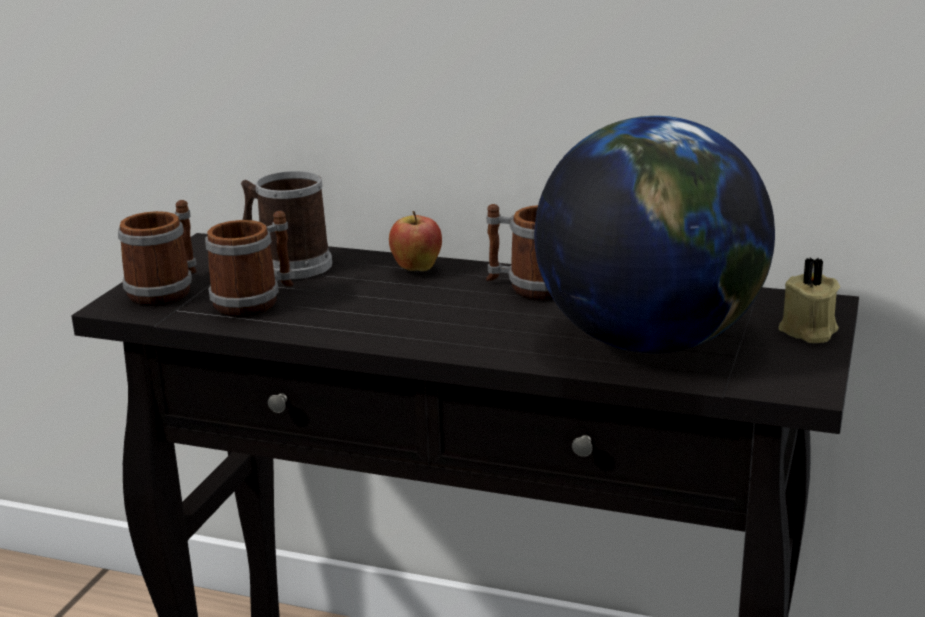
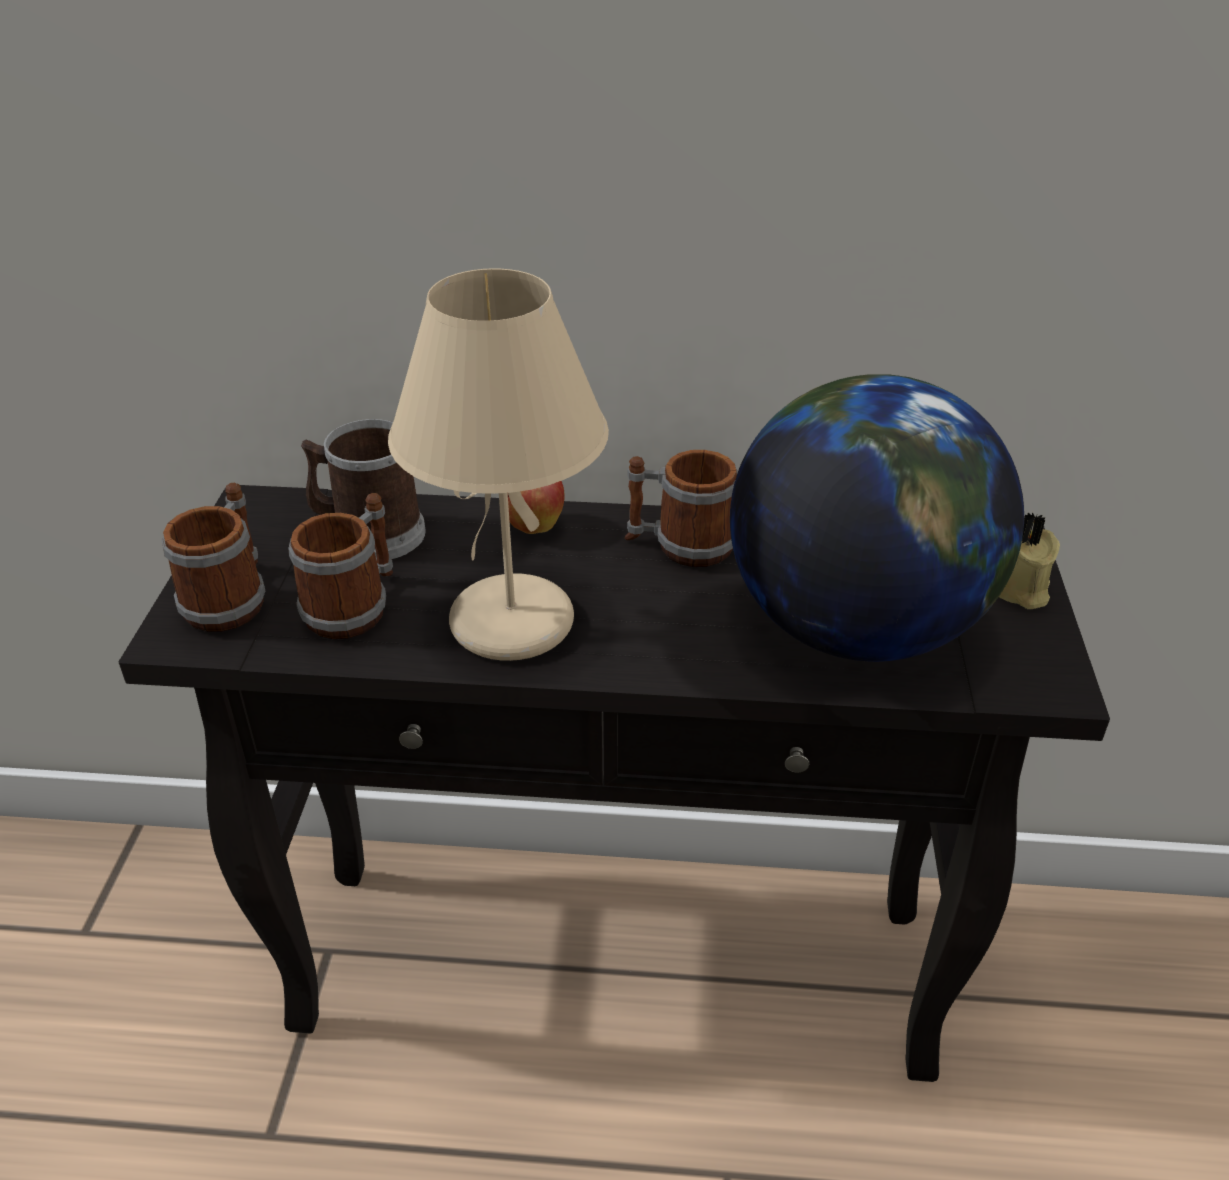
camera: 15 degrees left, 15 degrees up
(368, 319) = (511, 625): none -> beige table lamp

